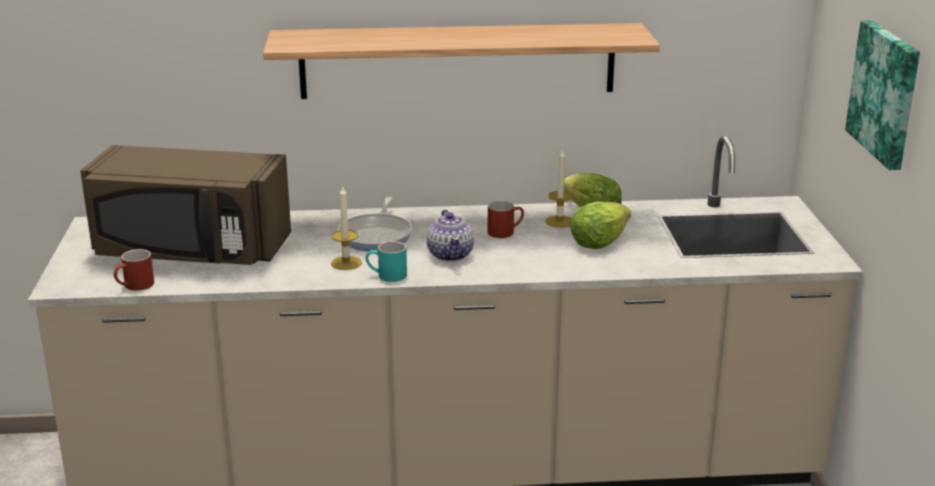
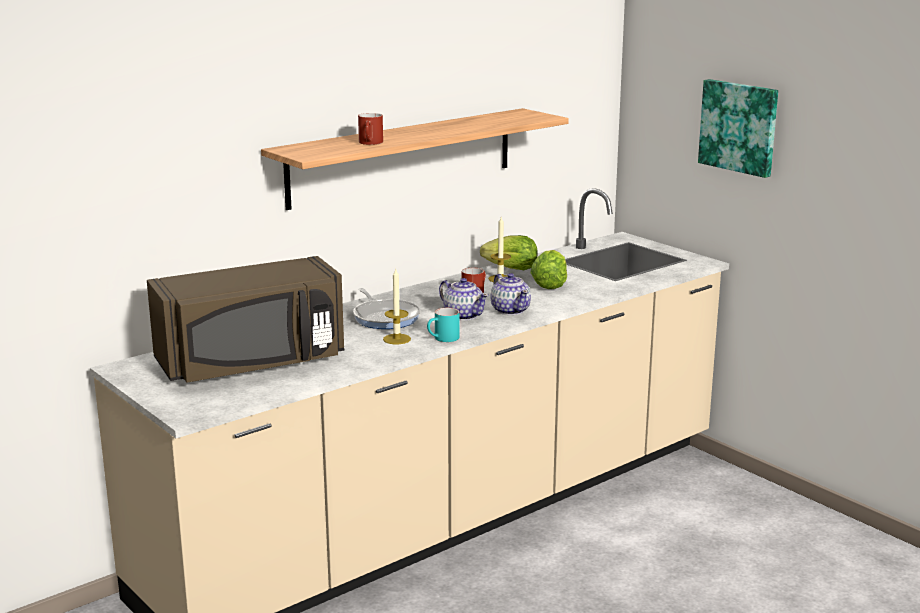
camera: 35 degrees left, 5 degrees down
(135, 286) = (255, 396): red mug -> red mug (371, 143)
(506, 262) = (510, 310): none -> teapot

